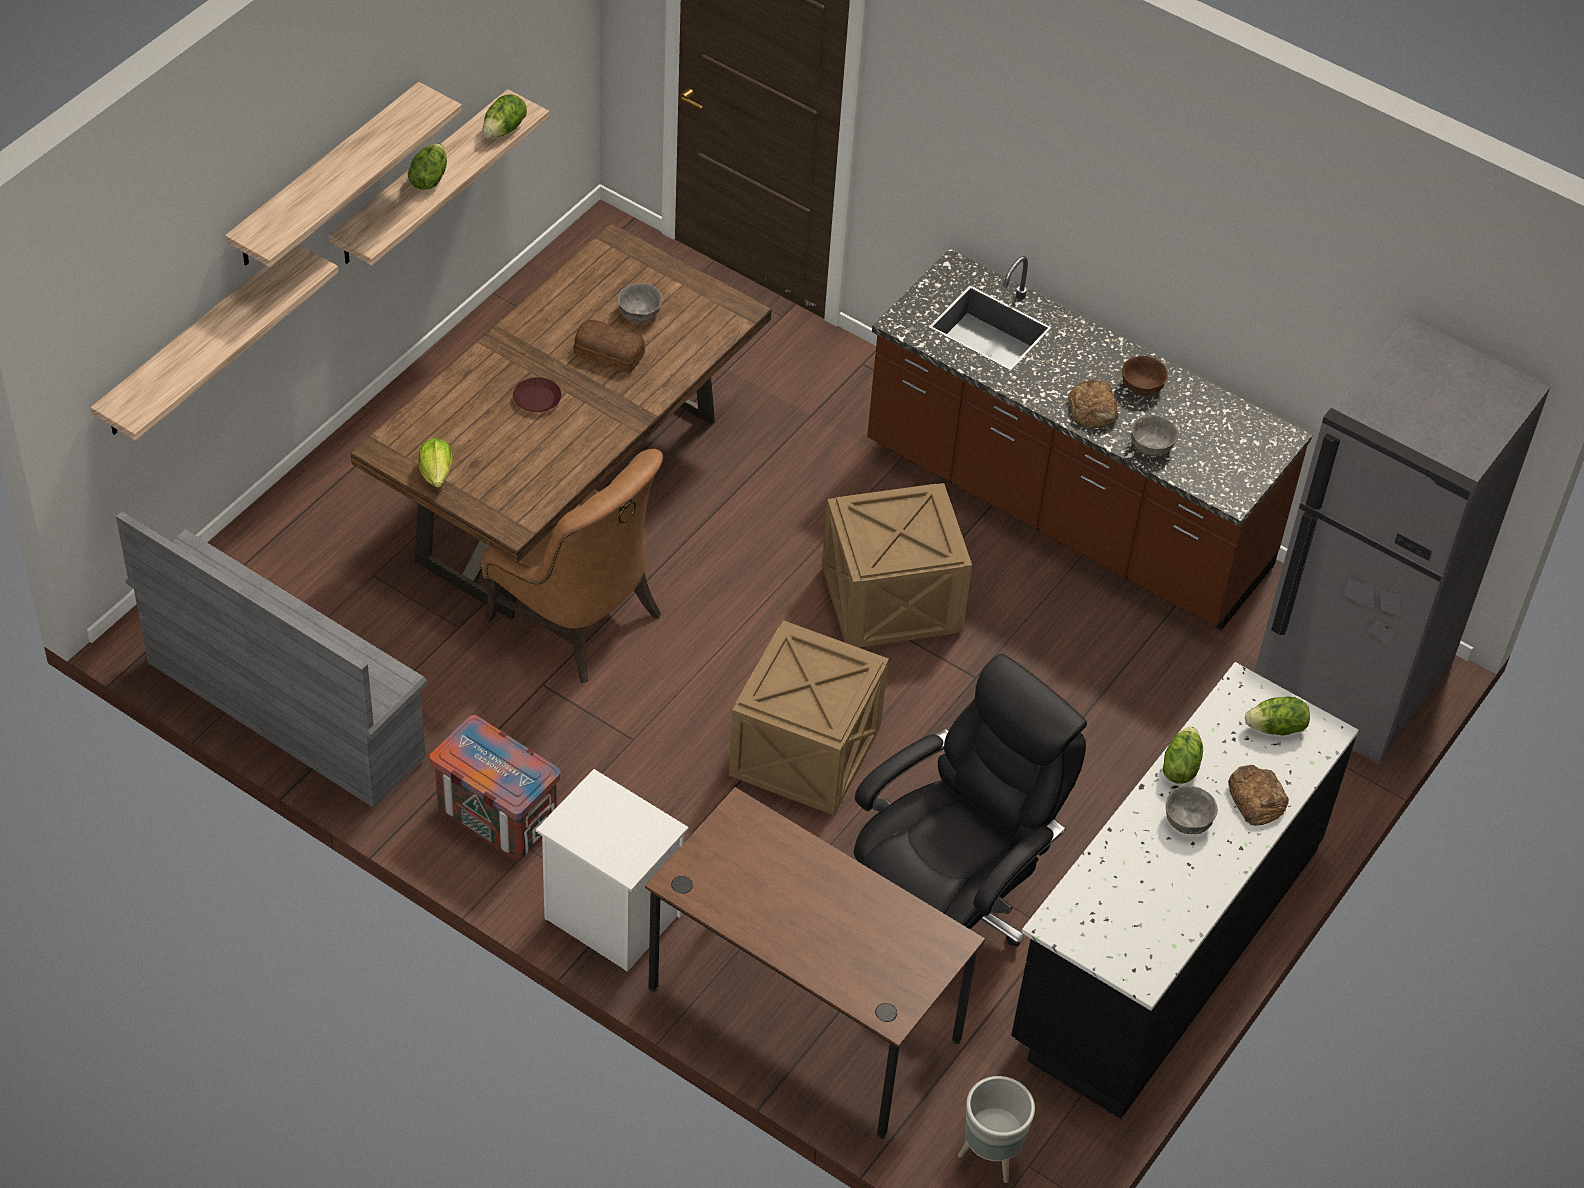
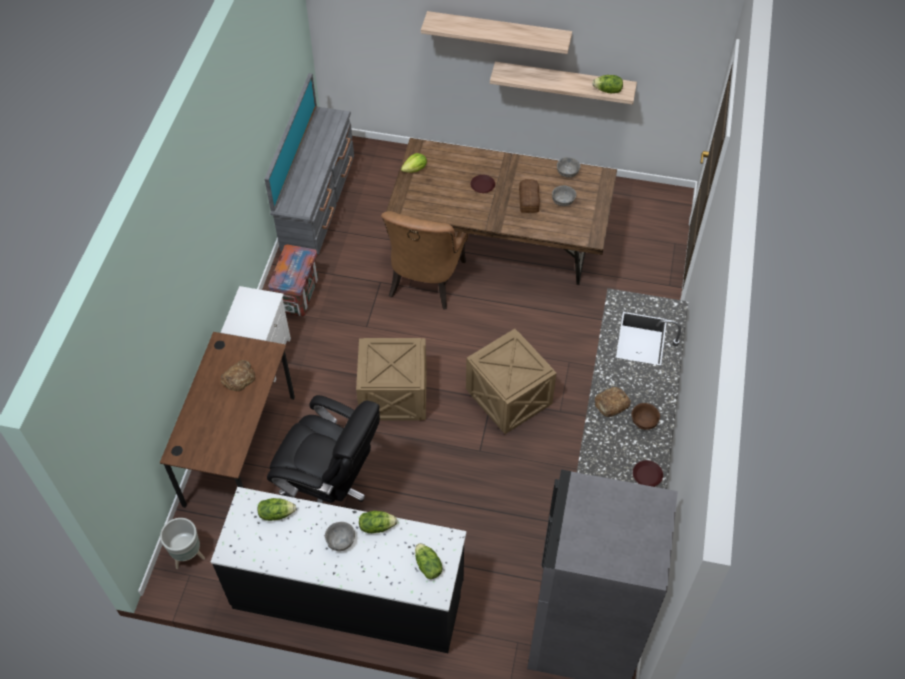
camera: 70 degrees right, 5 degrees up
(198, 341) = (402, 48): shelf -> none
(428, 178) = (555, 78): lettuce -> lettuce (276, 513)
(1151, 447) = (600, 440): grey bowl -> grey bowl (567, 173)
(1234, 422) = (647, 475): none -> brown plate
(1256, 799) = (371, 570): bread -> bread (239, 378)

